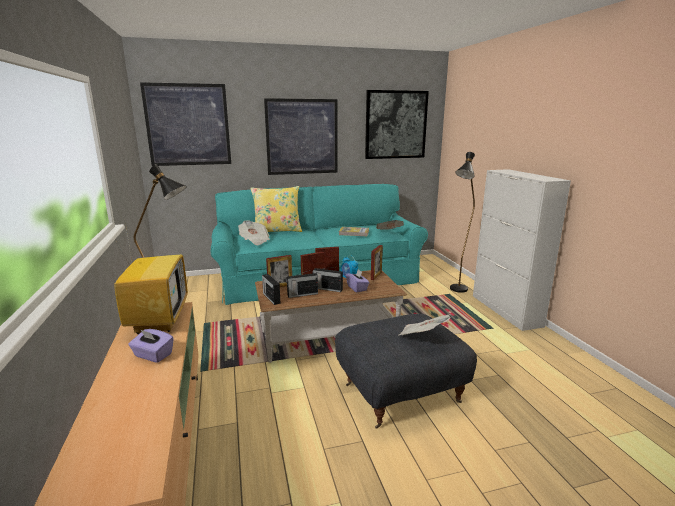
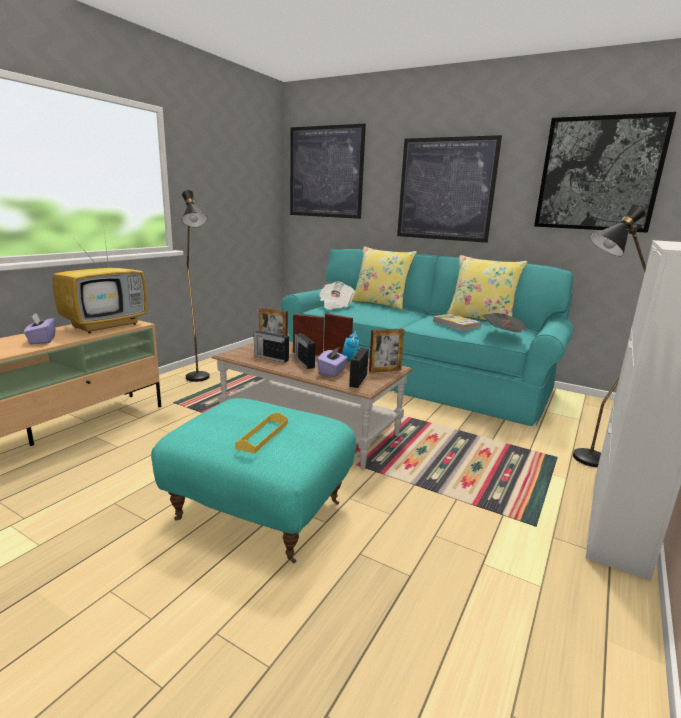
camera: 45 degrees right, 0 degrees up
(271, 298) = (242, 351): radio -> radio (358, 380)
(354, 225) = (480, 319): none -> yellow pillow
(400, 392) = (261, 509): grey ottoman -> turquoise ottoman
(422, 337) = (263, 435): newspaper -> yellow tray

